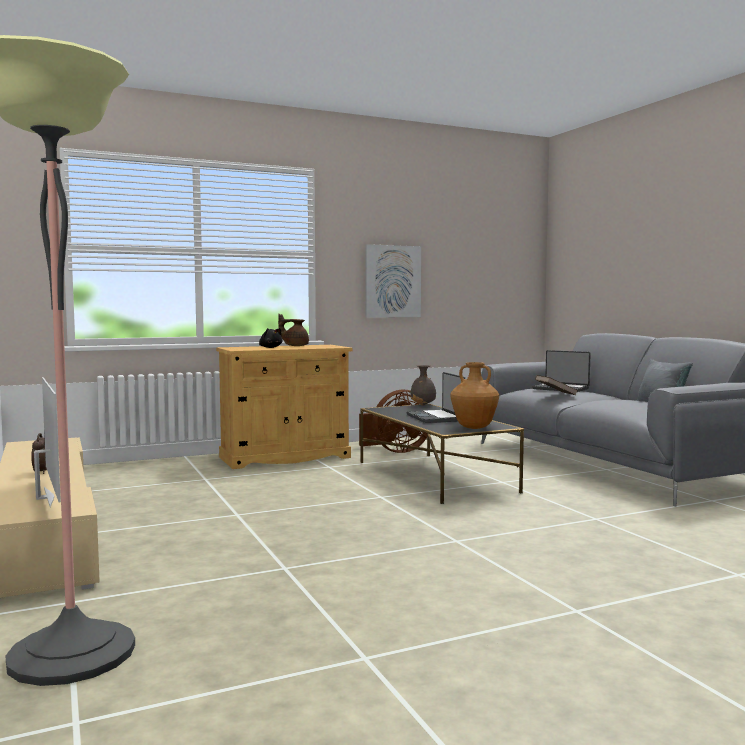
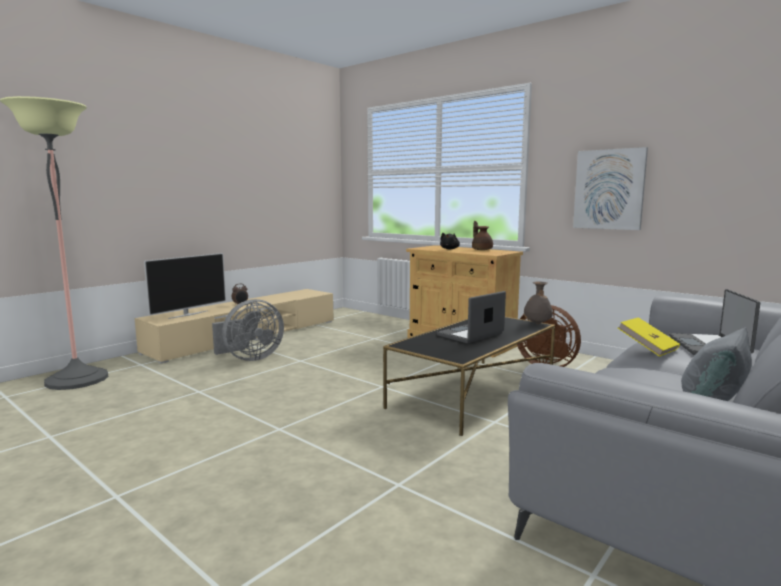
camera: 65 degrees right, 5 degrees up
(177, 535) = (250, 358): none -> grey fan
(474, 427) = (436, 350): brown vase -> none
(555, 394) = (647, 348): brown book -> yellow book

